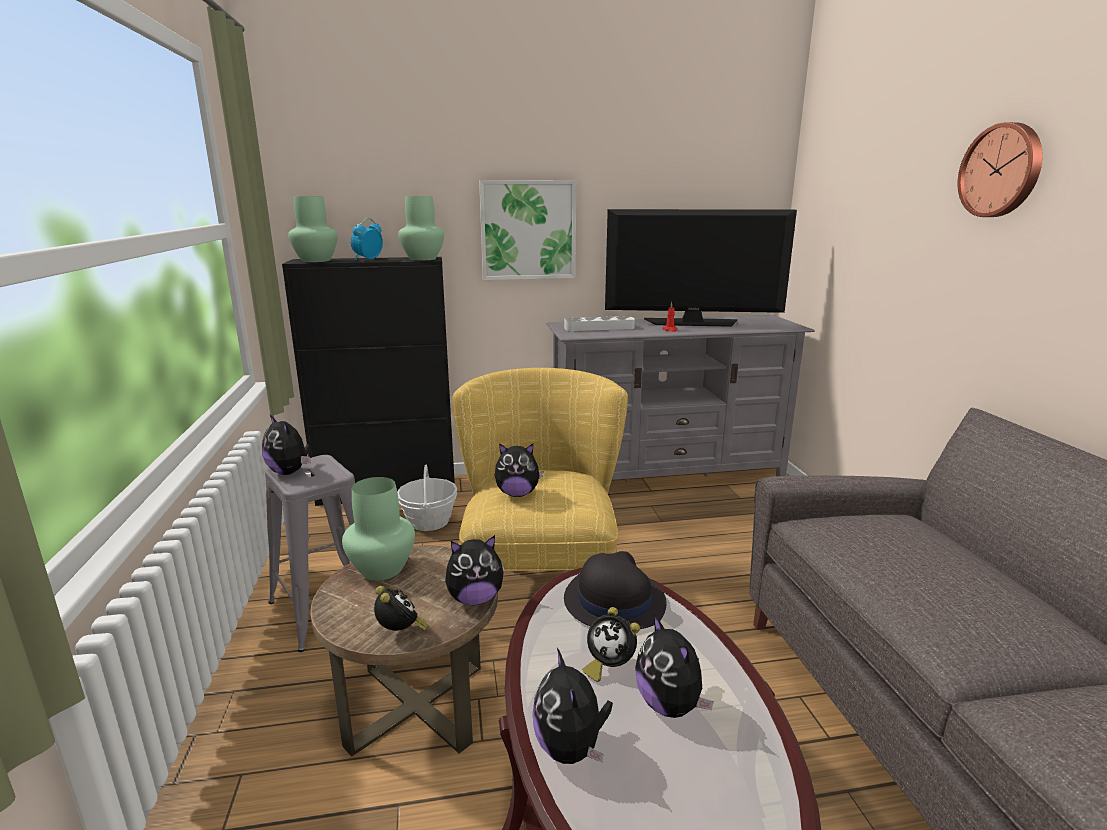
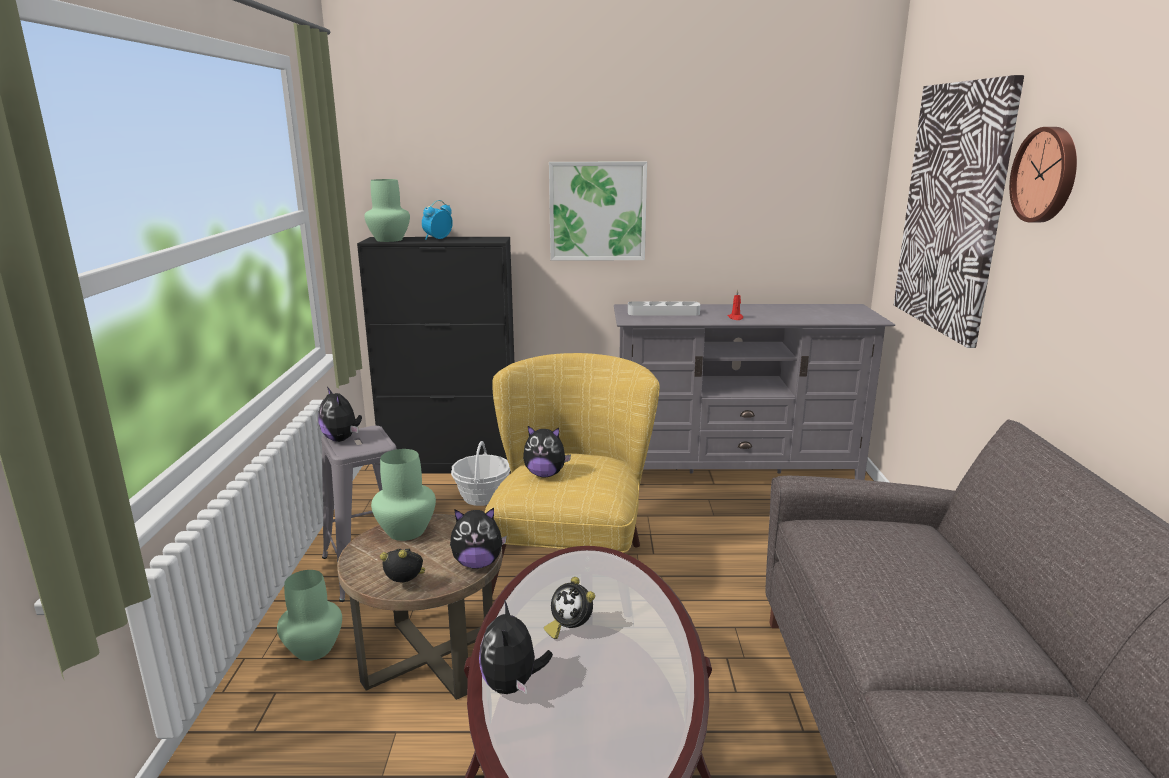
camera: 10 degrees right, 0 degrees up
(400, 632) = (406, 584): alarm clock -> alarm clock turned 60 degrees counterclockwise
(423, 259) = (489, 240): green vase -> green vase (313, 649)
(613, 601) = (597, 576): black hat -> none
(670, 705) = (609, 663): plush toy -> none
(692, 322) = (765, 310): television -> none
(878, 216) = (952, 209): none -> picture

